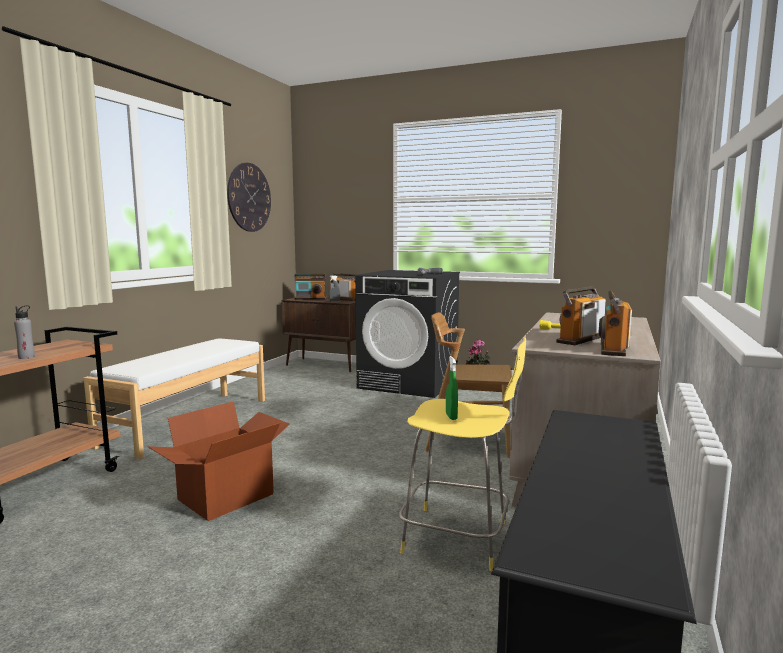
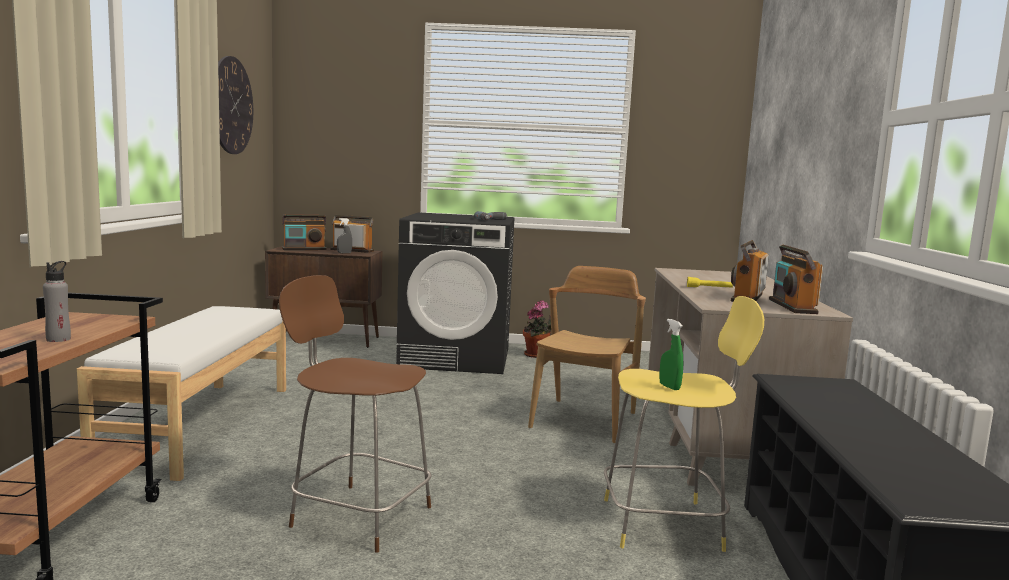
camera: 20 degrees left, 0 degrees up
(226, 497) = (358, 515): cardboard box -> brown stool
(468, 440) = (584, 420): brown chair -> brown chair turned 120 degrees clockwise

